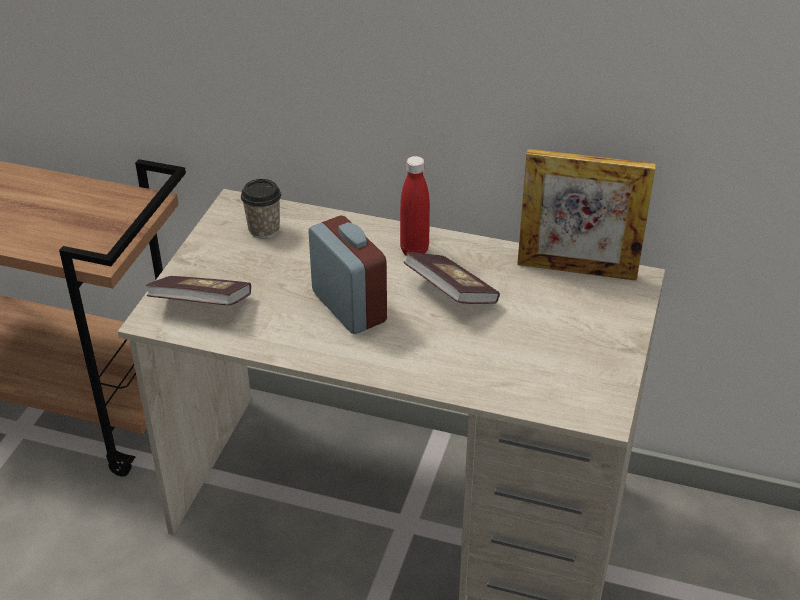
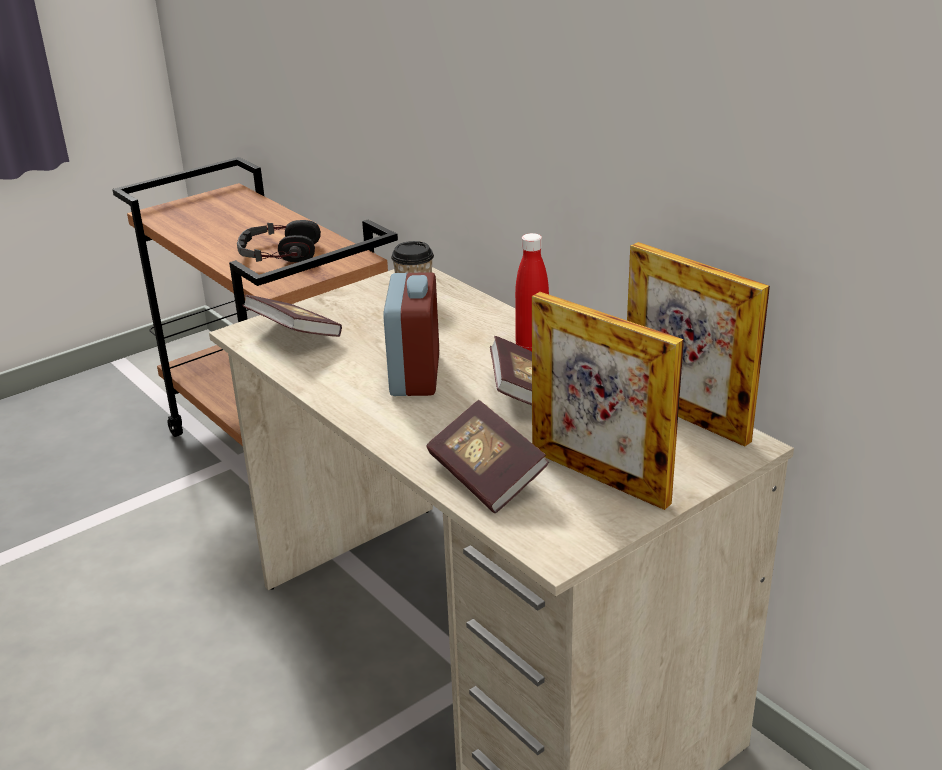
camera: 35 degrees right, 10 degrees down
(65, 219) = (279, 253): none -> headphones
(497, 376) = (486, 476): none -> book
(571, 344) = (599, 476): none -> picture frame

